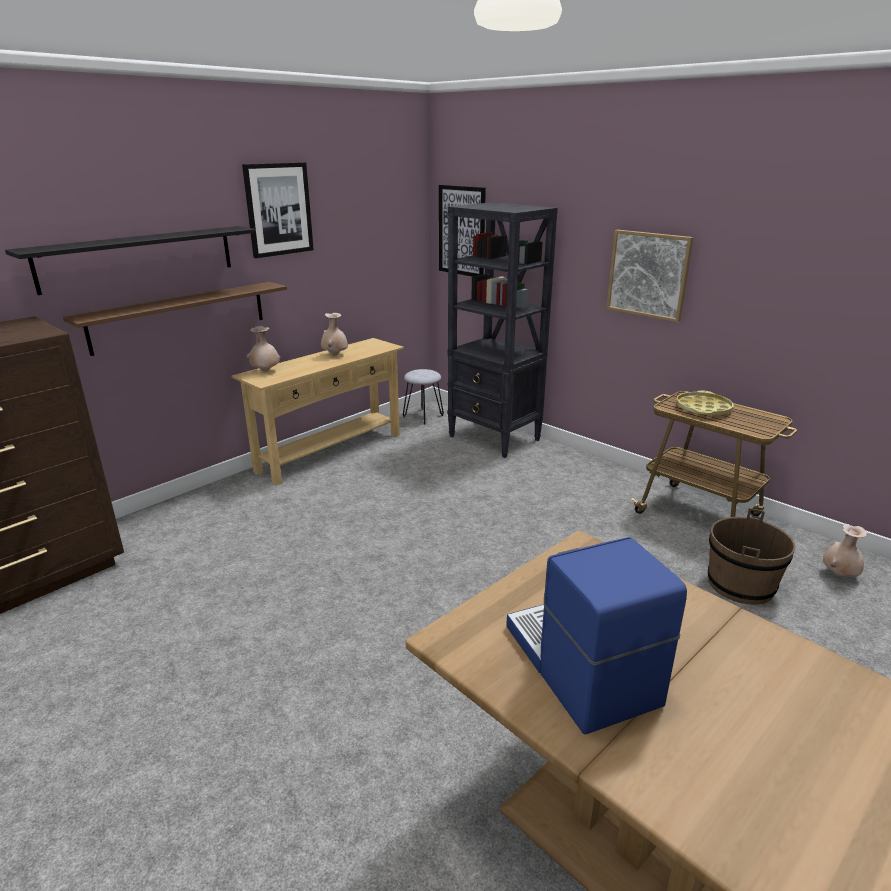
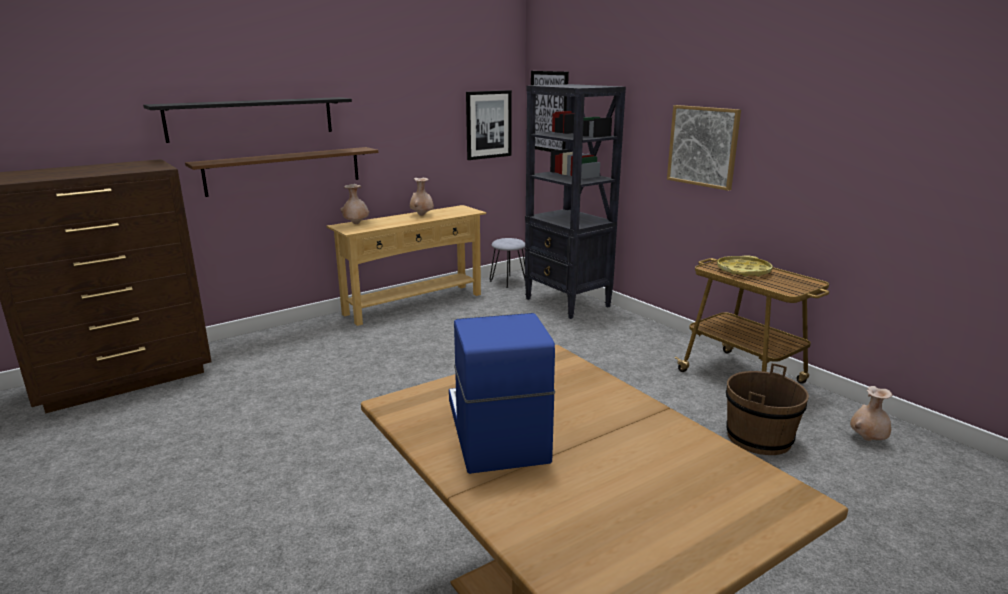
camera: 10 degrees right, 5 degrees down
(278, 209) = (377, 85): picture -> picture (488, 124)

